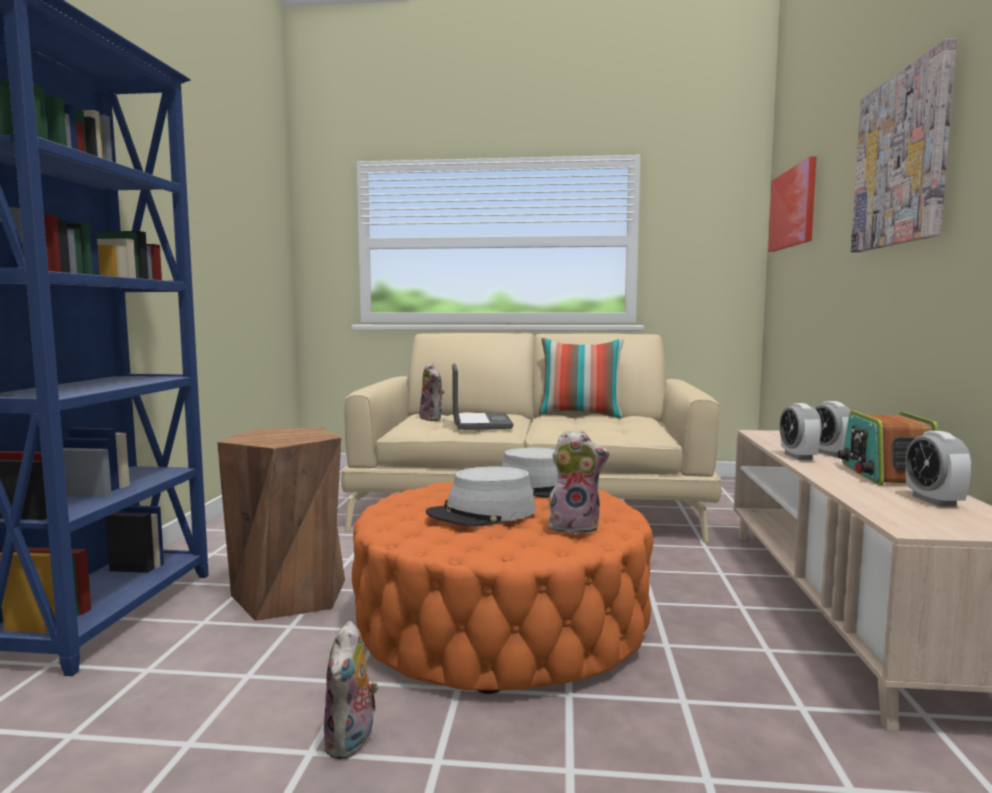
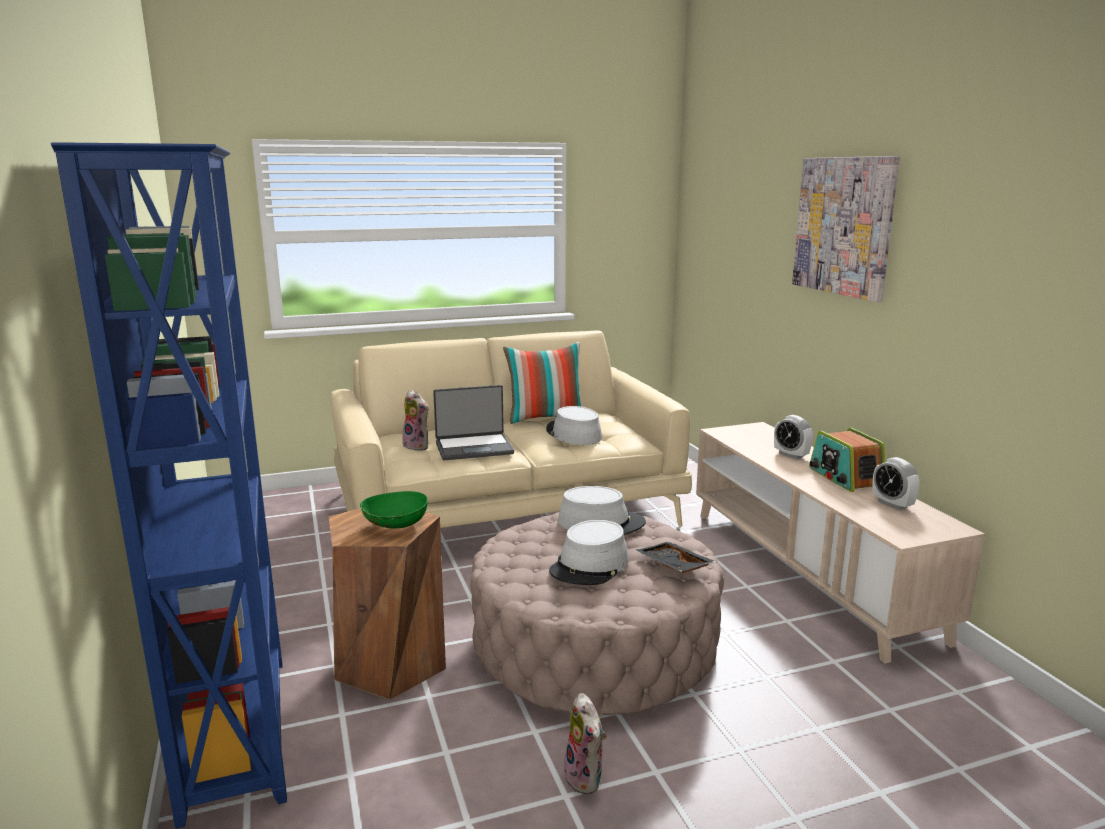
camera: 25 degrees left, 10 degrees up
(291, 438) = (395, 526): none -> green bowl
(479, 423) = (474, 448): laptop -> laptop turned 105 degrees clockwise
(501, 621) = (594, 644): orange ottoman -> beige ottoman
(575, 526) = (672, 566): plush toy -> black tray
(591, 423) = (573, 434): none -> grey hat
(793, 208) = (714, 213): picture -> none
(798, 456) = (775, 463): alarm clock -> none

